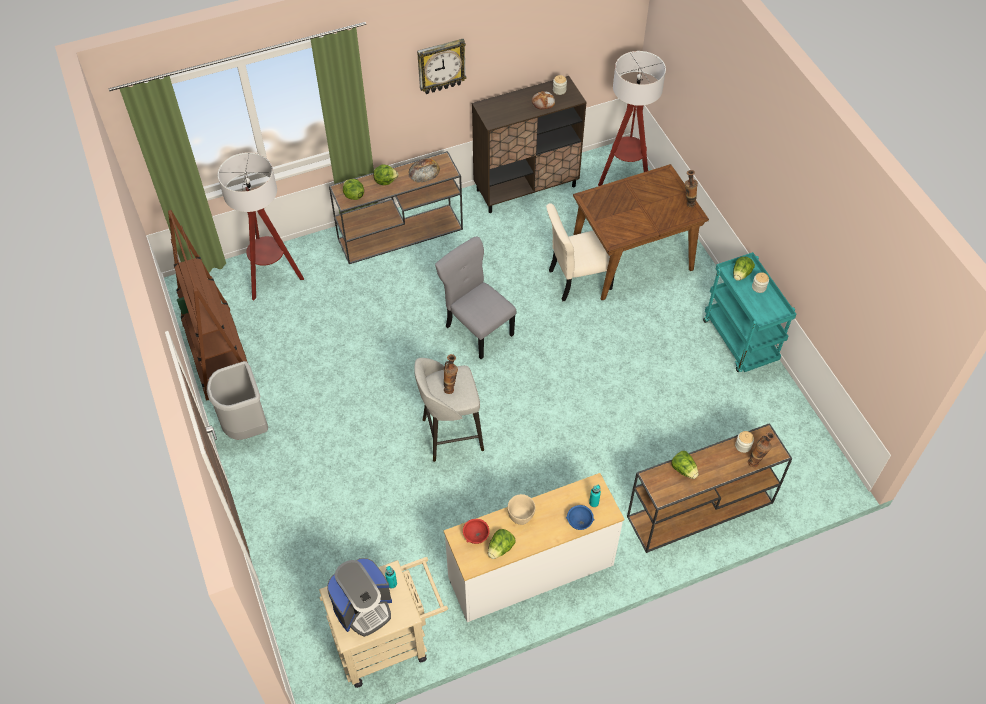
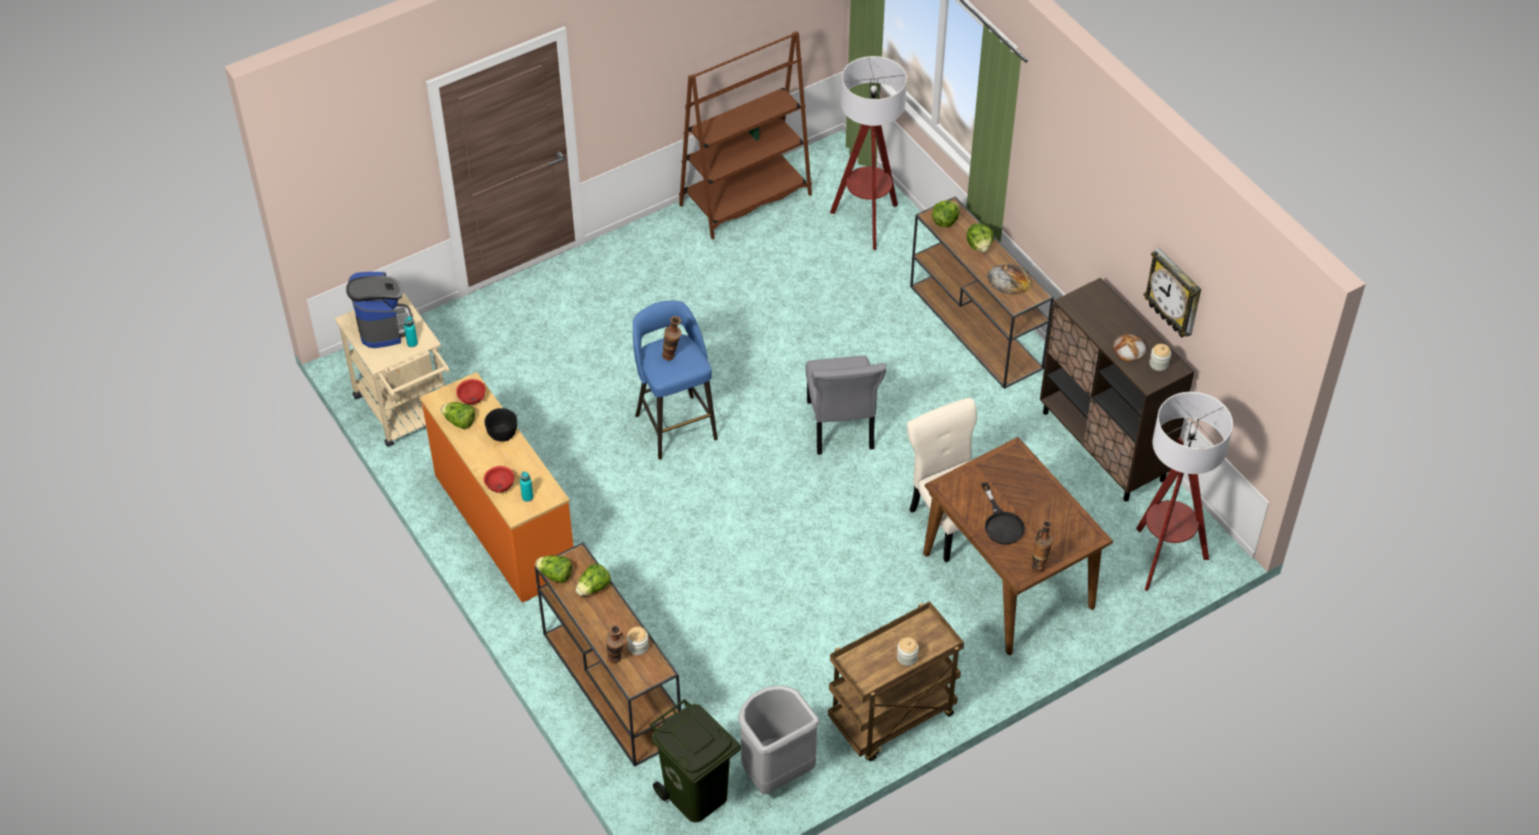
camera: 80 degrees right, 5 degrees down
(246, 427) = (651, 245): grey trash can -> grey trash can (776, 772)
(363, 607) = (383, 326): coffee machine -> coffee machine turned 150 degrees counterclockwise
(441, 66) = (1089, 199): wall clock -> wall clock (1174, 294)
(450, 435) = (675, 425): grey stool -> blue stool
(477, 329) = (840, 428): grey chair -> grey chair turned 135 degrees clockwise
(521, 515) = (503, 434): beige bowl -> black bowl
(531, 572) = (504, 525): white dresser -> orange dresser
(579, 523) = (500, 487): blue bowl -> red bowl
(649, 216) = (1001, 523): none -> black frying pan
(740, 341) = (891, 719): turquoise cart -> brown cart
(741, 274) = (925, 636): lettuce -> lettuce (555, 575)
(798, 467) = (695, 795): none -> green trash can

